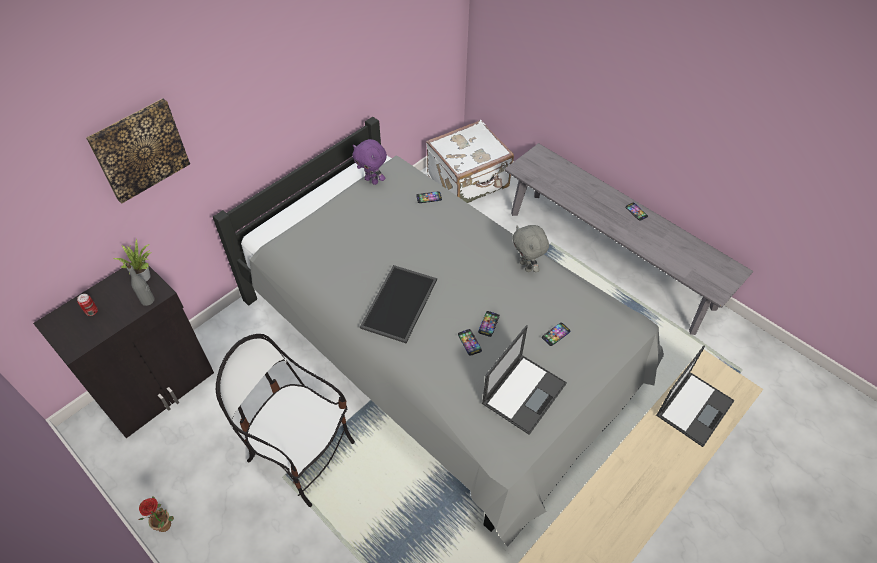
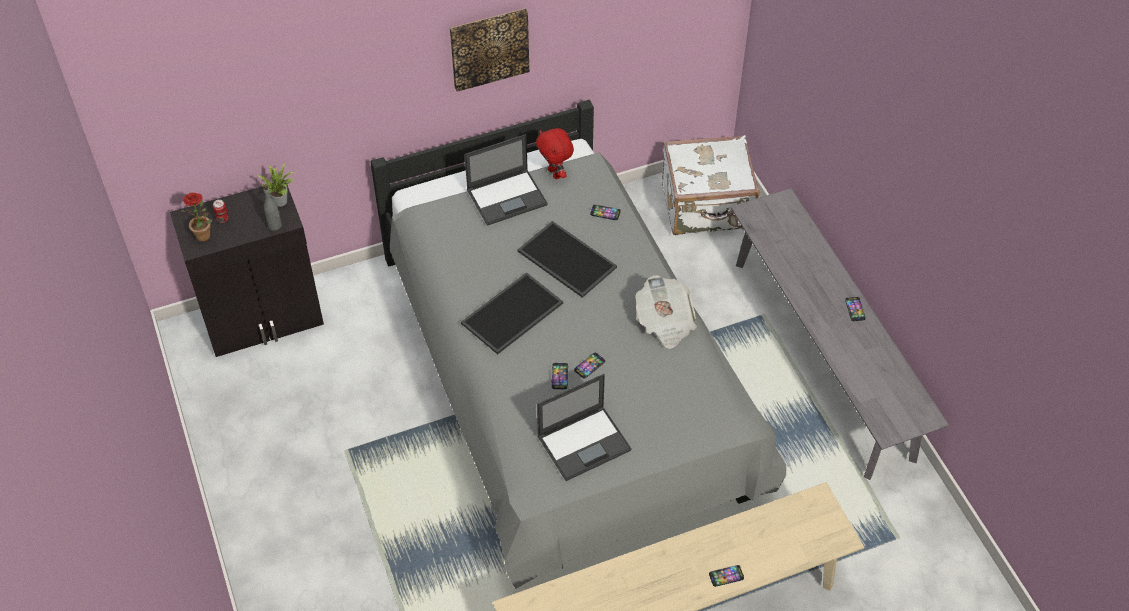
camera: 25 degrees right, 0 degrees up
(139, 150) = (312, 81): picture -> picture (489, 48)
(167, 525) = (221, 451): potted plant -> potted plant (206, 237)
(301, 455) = (372, 437): chair -> none
(372, 180) = (555, 173): purple plush toy -> red plush toy
(418, 244) = (565, 259): none -> tray
(526, 266) = (665, 322): grey plush toy -> newspaper
(556, 334) = (651, 401): phone -> phone (726, 576)
(694, 407) = (774, 535): laptop -> laptop (507, 197)

